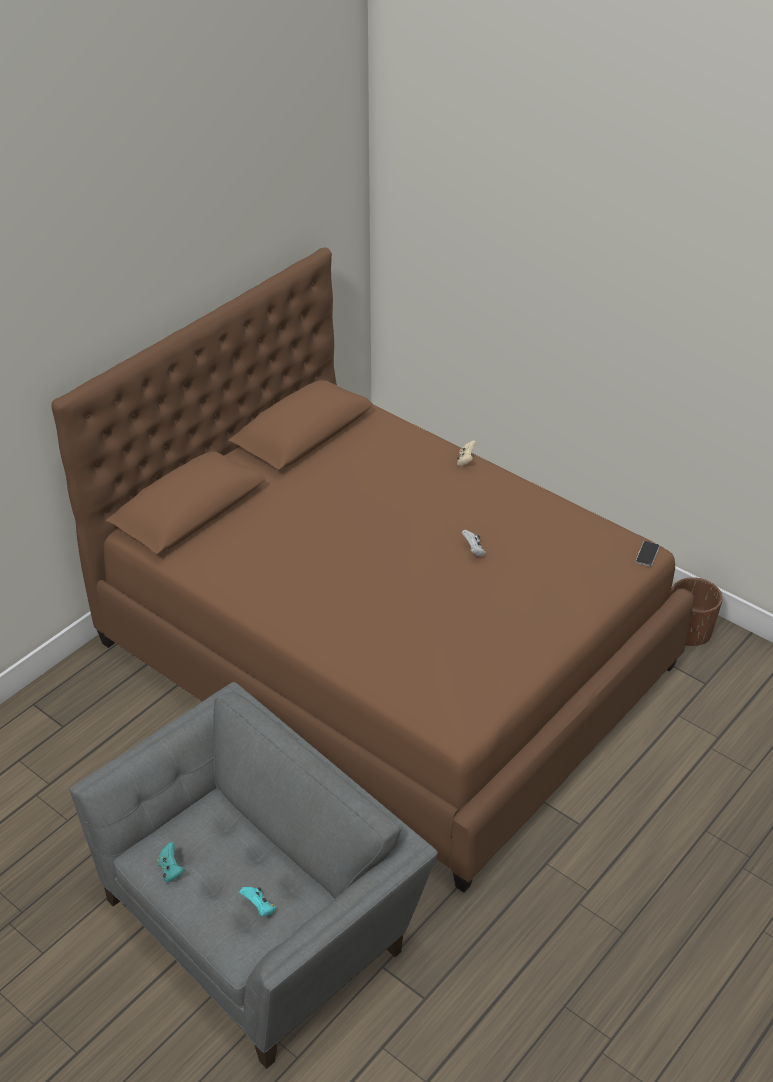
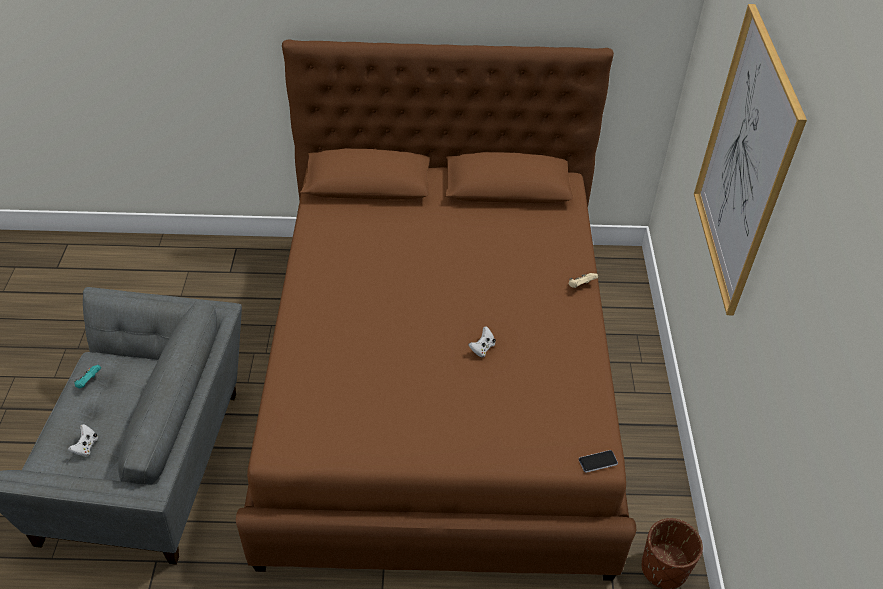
camera: 50 degrees right, 5 degrees up
(259, 907) = (86, 446): turquoise game controller -> white game controller
(559, 264) = (744, 163): none -> picture

